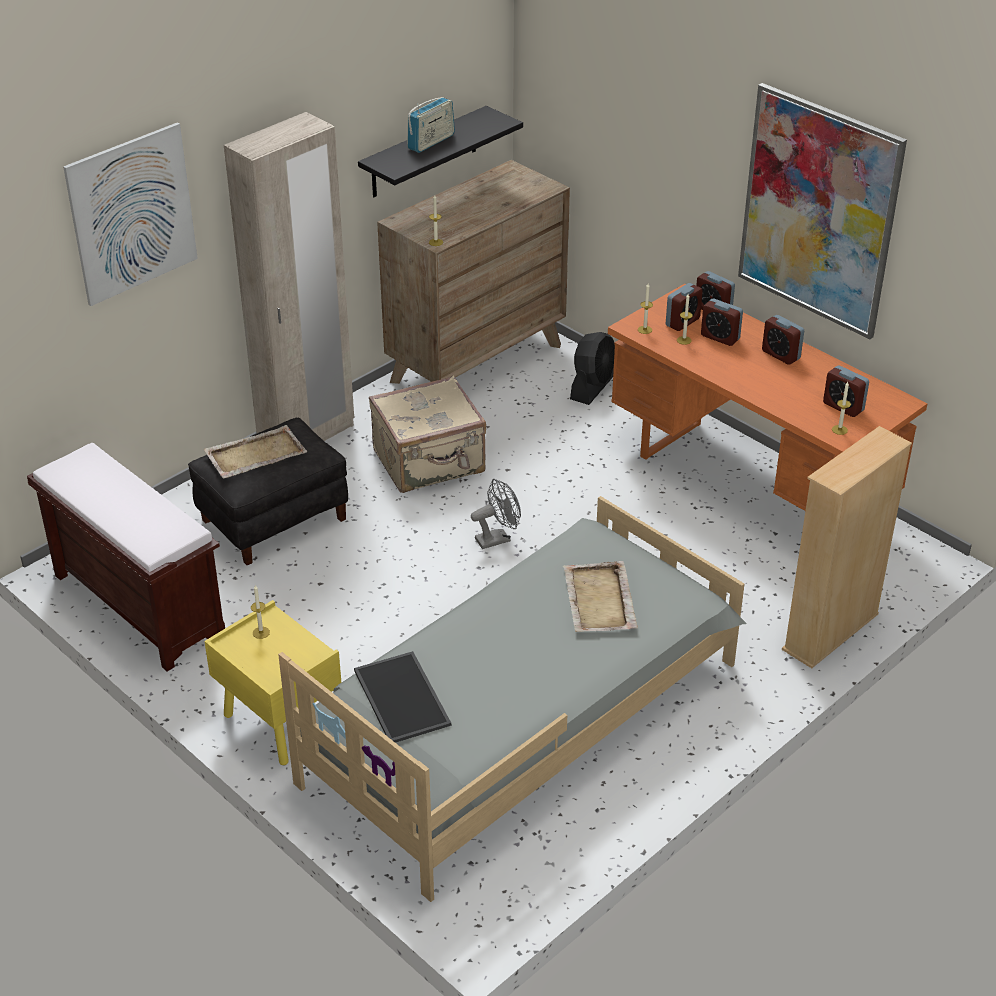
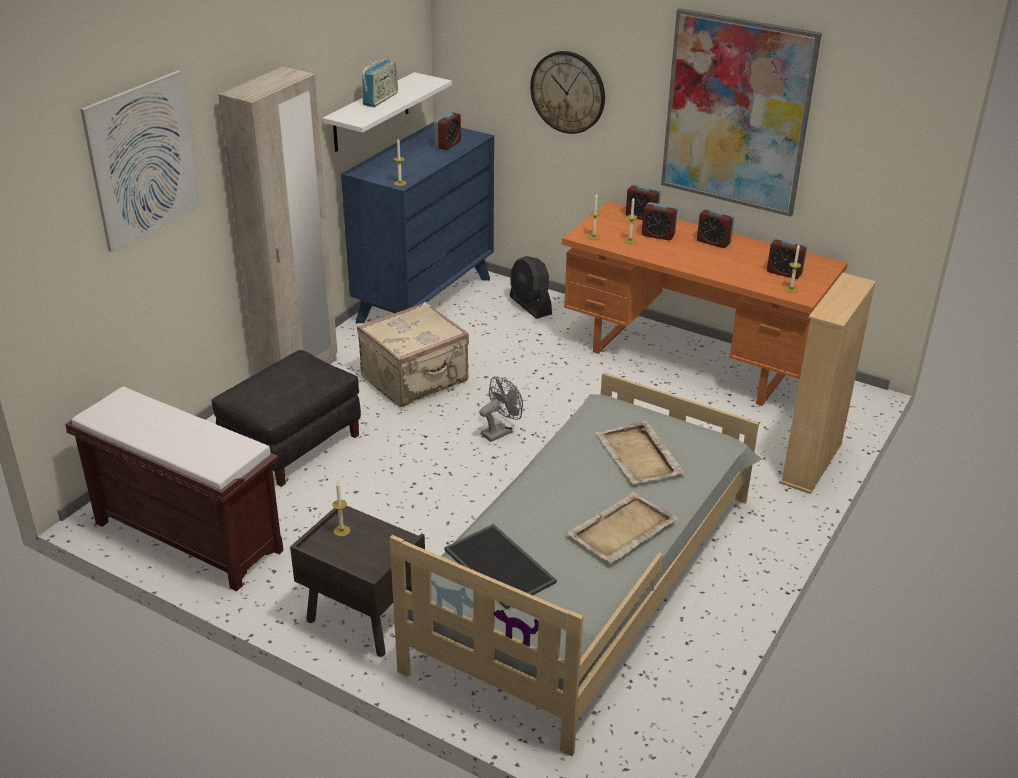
camera: 15 degrees left, 5 degrees down
(254, 455) = (274, 383): beige tray -> beige tray (621, 530)
(278, 722) = (362, 618): yellow nightstand -> brown nightstand
(424, 153) = (371, 112): black shelf -> white shelf
(476, 362) = (424, 299): brown dresser -> blue dresser
(593, 387) = (530, 305): black fan -> black fan turned 135 degrees clockwise
(648, 153) = (568, 92): none -> wall clock
(682, 322) = (621, 228): alarm clock -> alarm clock (447, 144)

